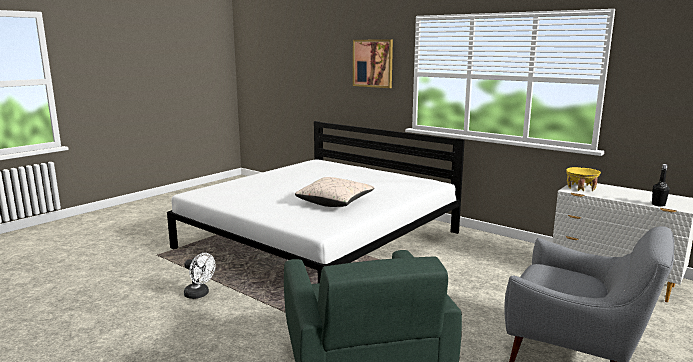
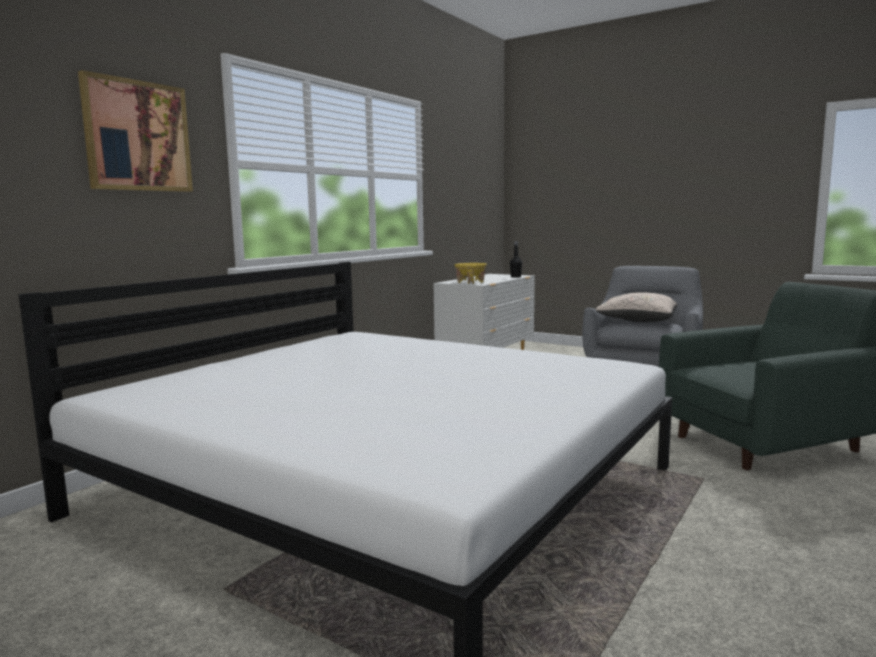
camera: 95 degrees left, 5 degrees down
(199, 294) = (719, 582): white fan -> none
(335, 202) = (480, 366): beige pillow -> beige pillow (637, 321)

